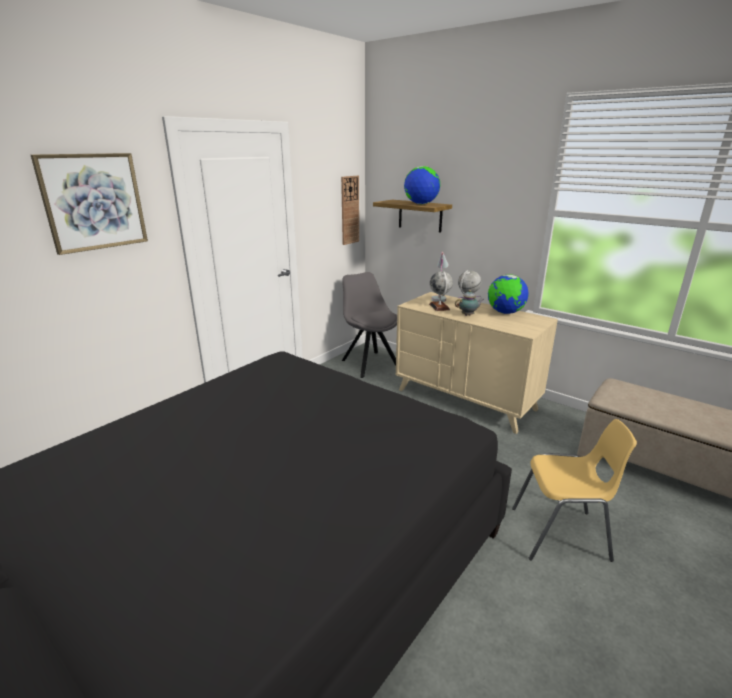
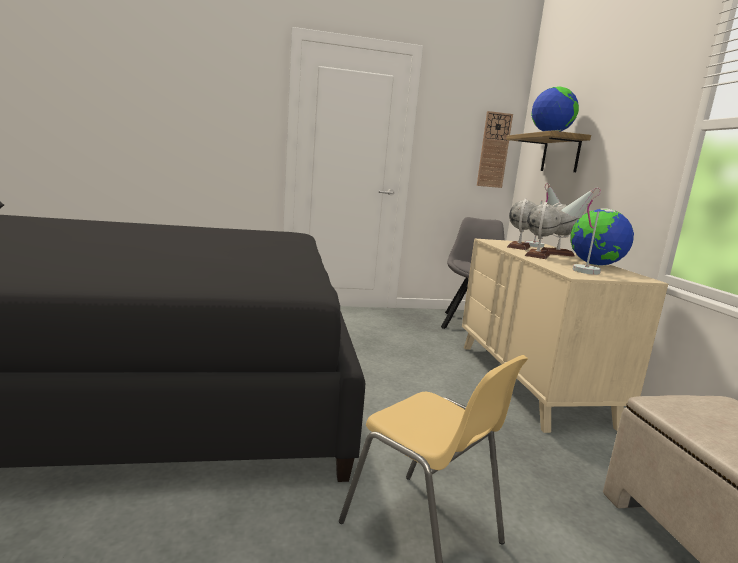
camera: 40 degrees right, 10 degrees down
(94, 202) = (219, 85): picture -> none
(468, 315) = (537, 255): teapot -> globe
(511, 324) = (574, 268): none -> white table lamp

